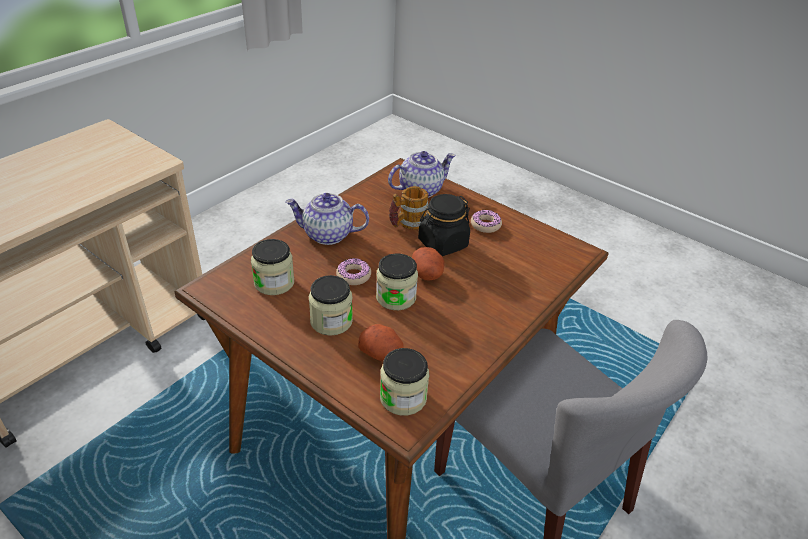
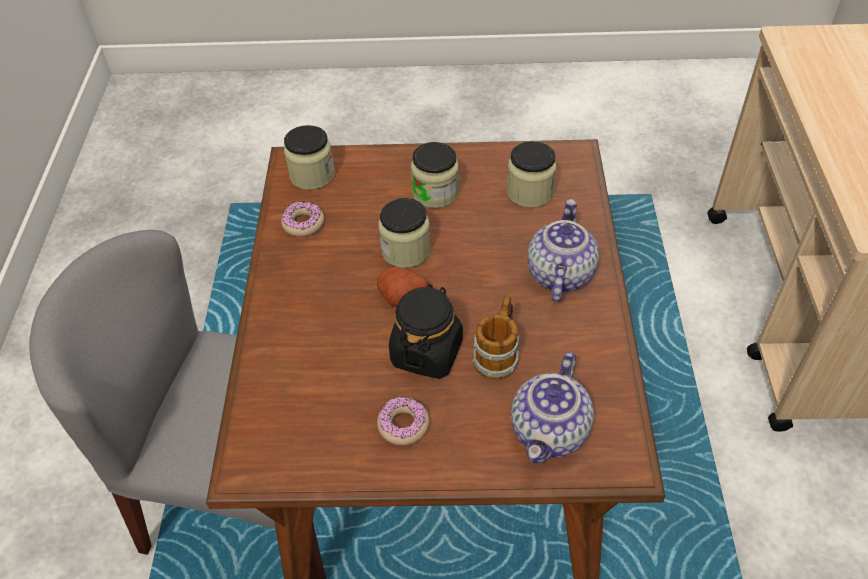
camera: 145 degrees right, 10 degrees up
(327, 235) = (559, 273): teapot -> teapot turned 45 degrees counterclockwise
(353, 275) = (471, 246): donut -> donut (303, 224)
(381, 353) = (363, 195): potato -> none

